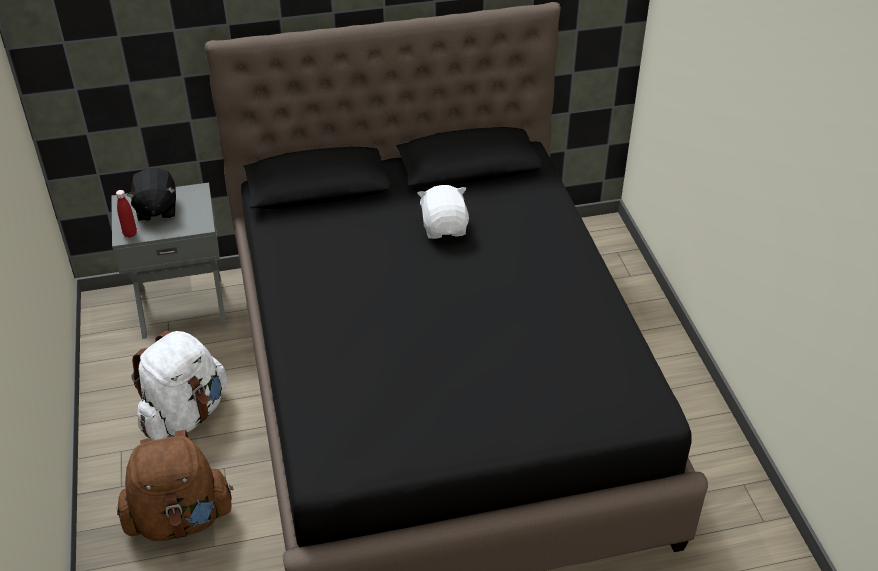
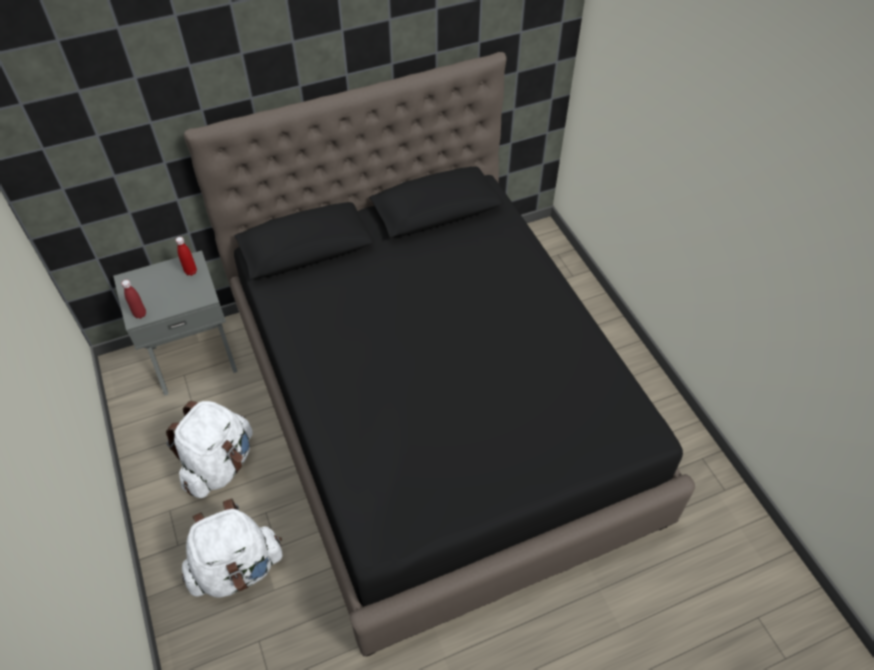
camera: 10 degrees left, 10 degrees up
(156, 209) = (159, 285): black plush toy -> none
(180, 519) = (237, 568): brown backpack -> white backpack
(192, 201) = (191, 272): none -> red bottle
(444, 227) = (429, 274): white plush toy -> none

